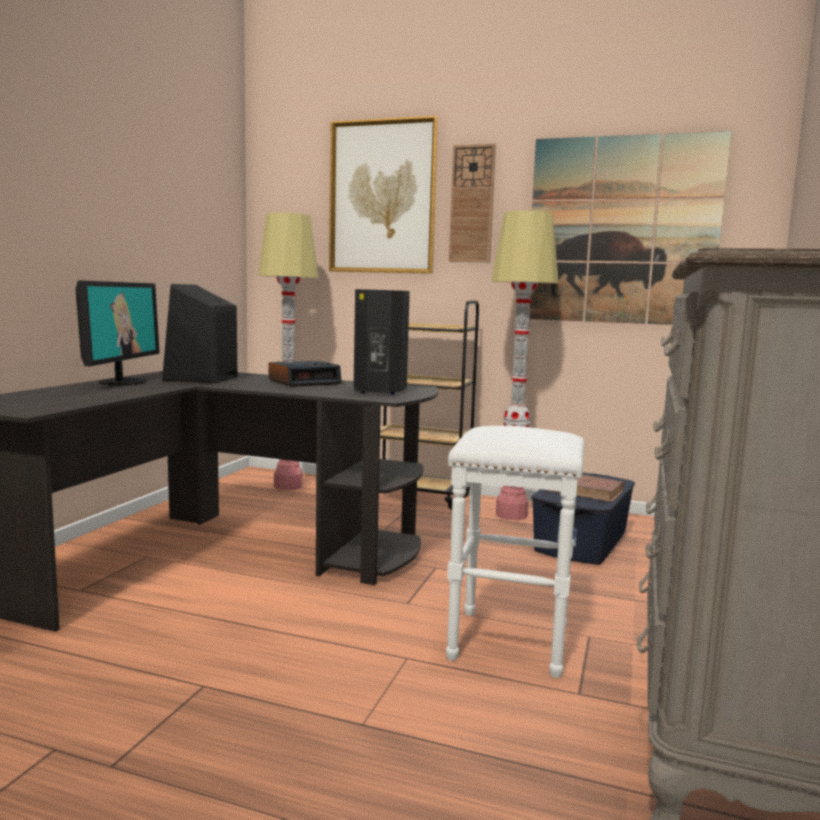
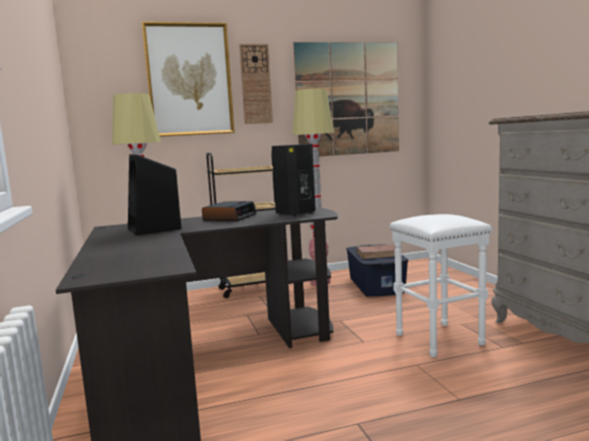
camera: 35 degrees left, 0 degrees up
(122, 382) = (114, 241): monitor -> none

